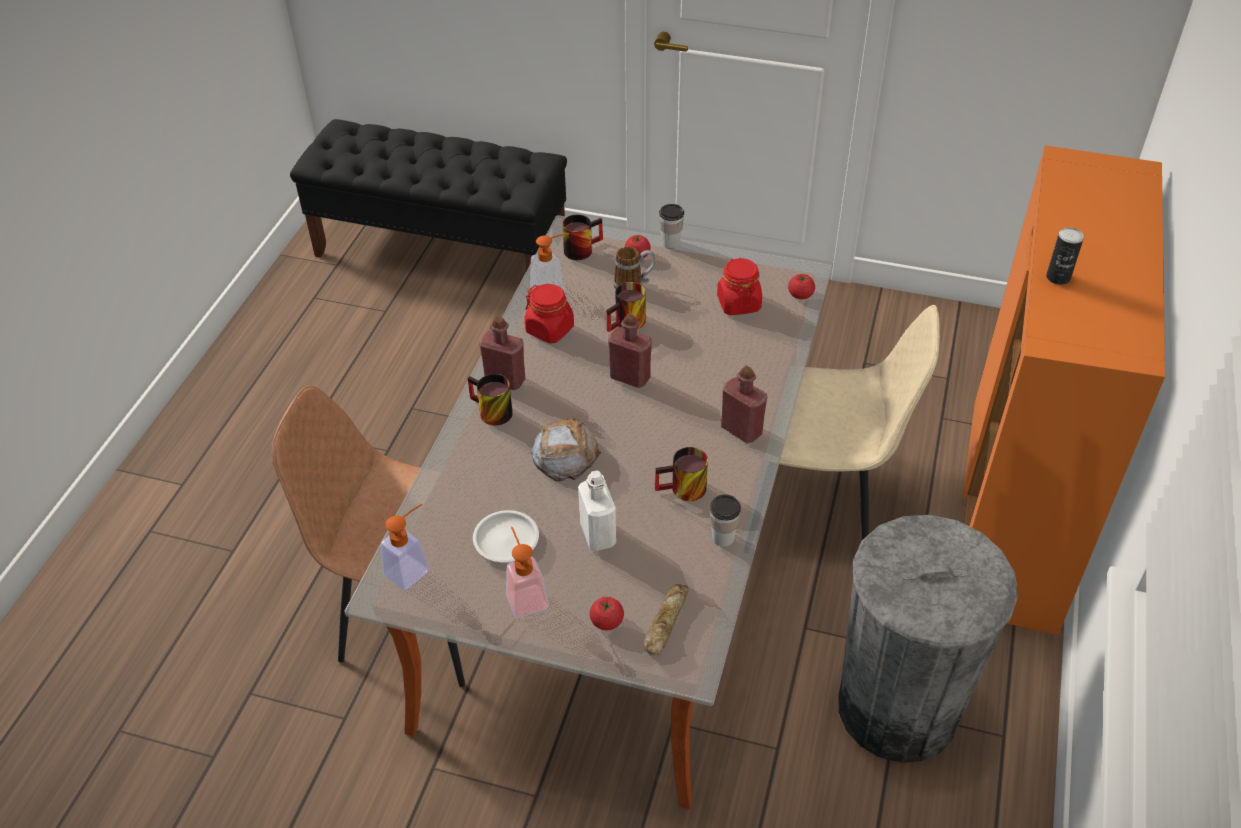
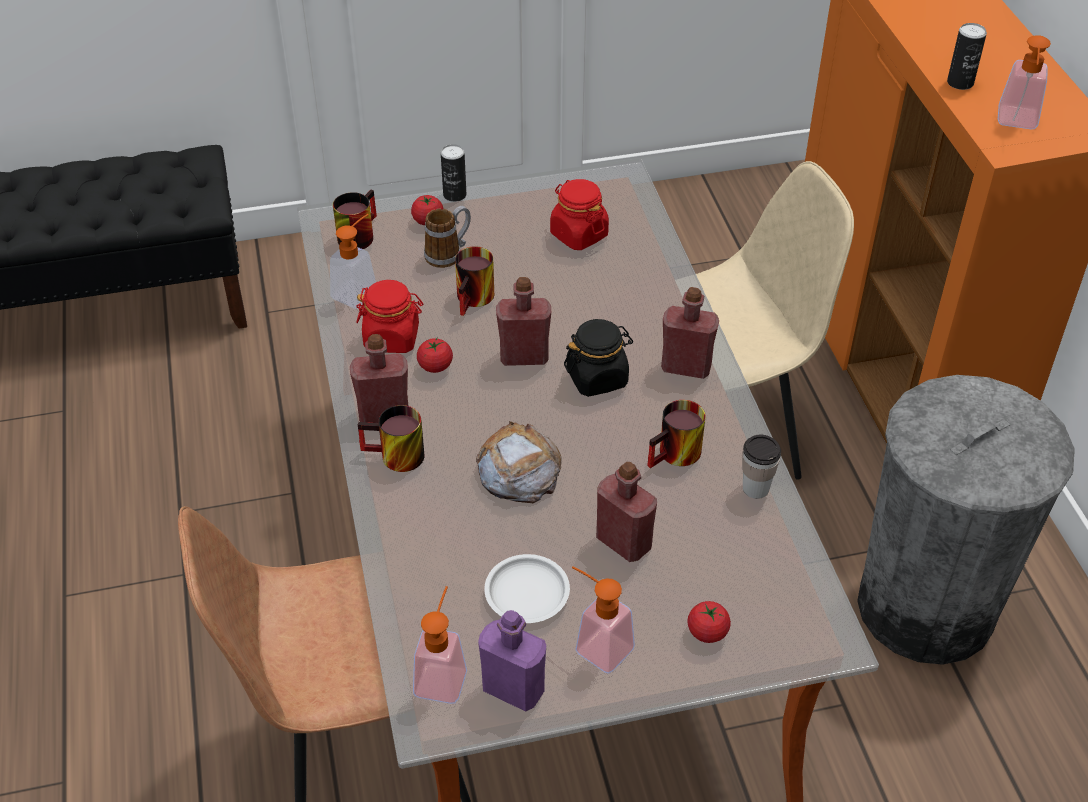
camera: 30 degrees left, 0 degrees up
(448, 598) = (513, 689): none -> purple bottle
(598, 534) = (624, 542): white bottle -> red bottle
(665, 622) = (767, 604): bread -> none
(670, 243) = (454, 195): cup -> can
(670, 412) = (597, 378): none -> black jar
(800, 295) = (636, 203): tomato -> tomato (435, 366)
(1077, 326) = (1016, 123): none -> soap dispenser

